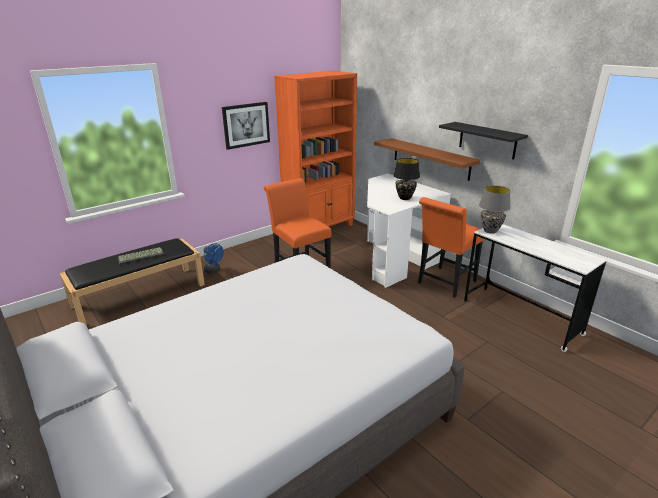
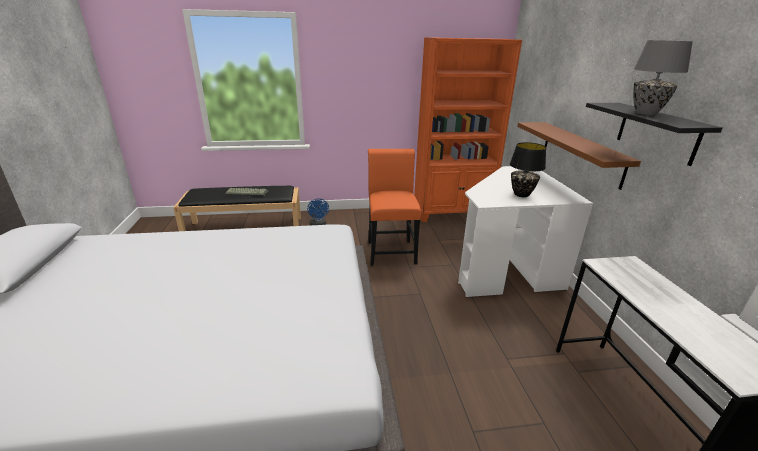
camera: 30 degrees right, 0 degrees up
(246, 125) = (385, 87): picture -> none
(444, 283) = (546, 318): orange chair -> none
(490, 231) = (611, 265): grey table lamp -> grey table lamp (646, 113)

